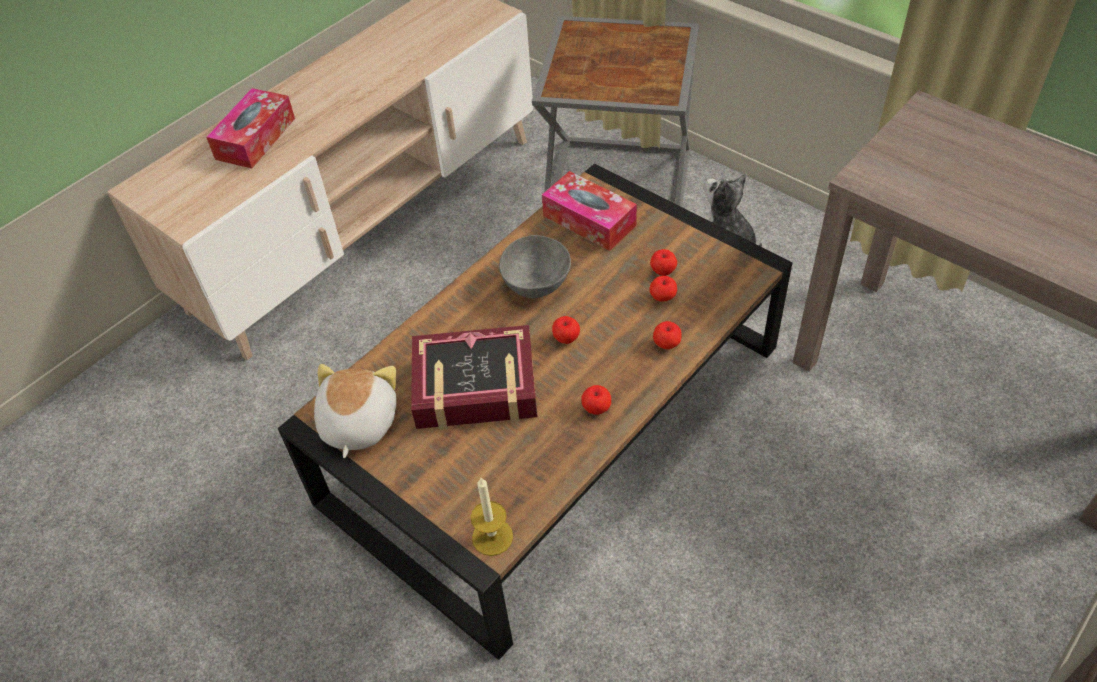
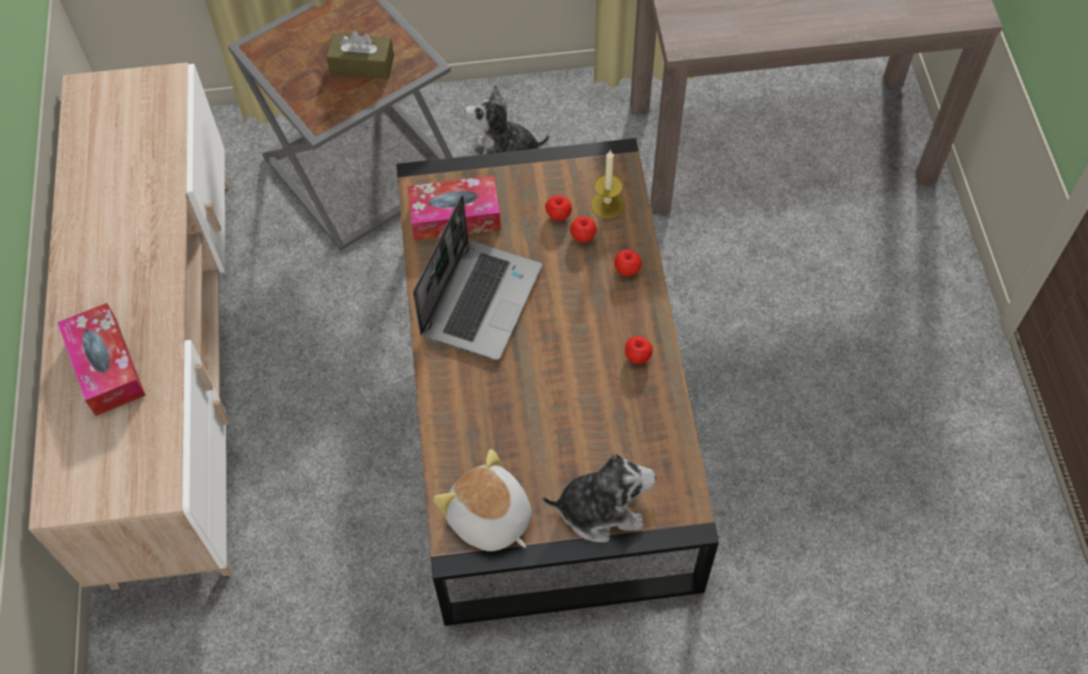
camera: 50 degrees left, 10 degrees up
(433, 486) = (601, 509): none -> plush toy
(475, 387) = (538, 415): book -> none
(492, 537) = (681, 503): candle -> candle (607, 205)
(537, 283) = (480, 299): grey bowl -> laptop
(566, 338) = (555, 324): apple -> none
(626, 74) = (362, 65): none -> brown tissue box

